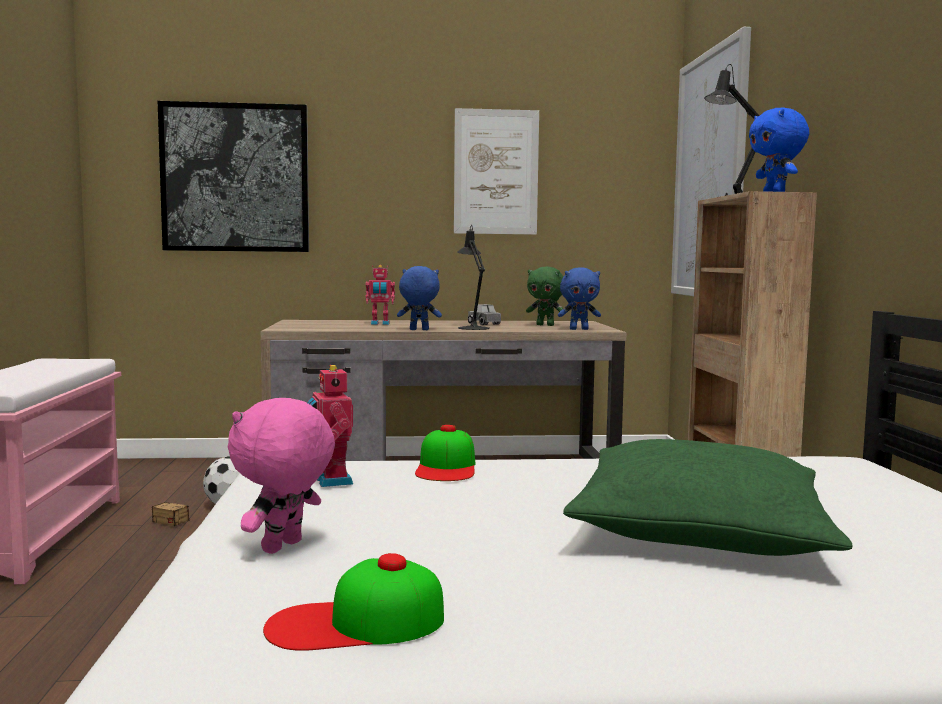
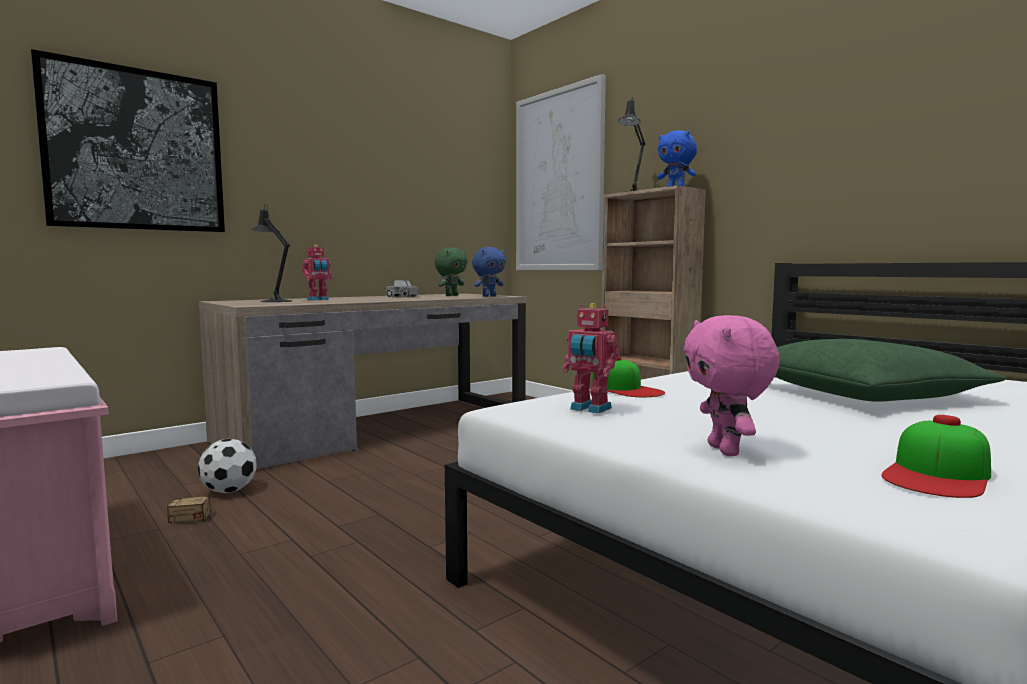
camera: 35 degrees left, 0 degrees up
(418, 330) = (378, 301): blue plush toy -> none
(472, 328) = (410, 298): black table lamp -> black table lamp (274, 301)
(496, 172) = (389, 168): picture -> none
(545, 325) = (451, 295): green plush toy -> green plush toy turned 45 degrees counterclockwise

